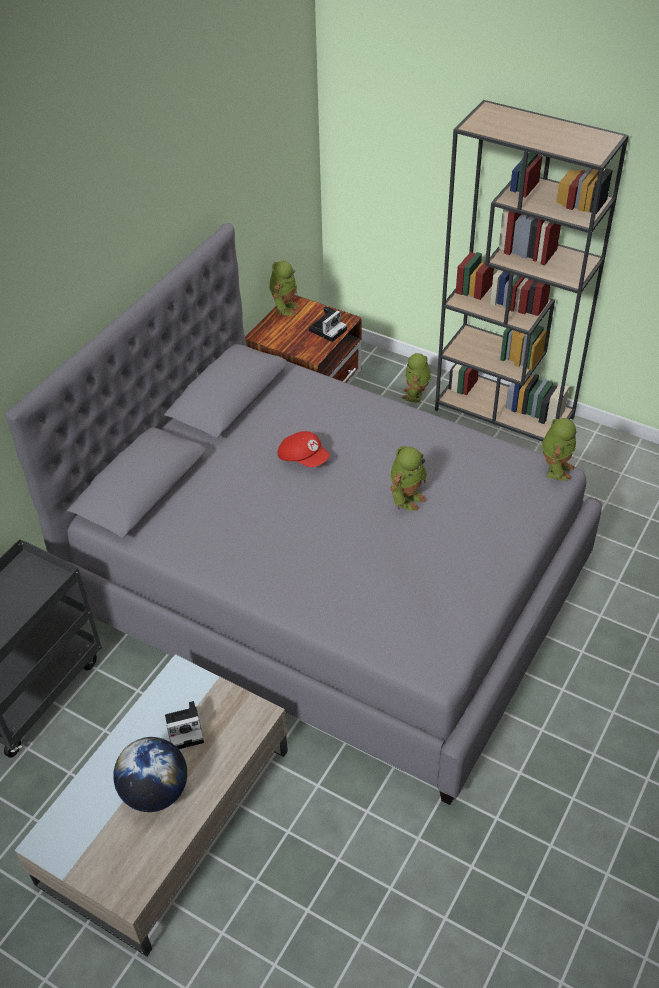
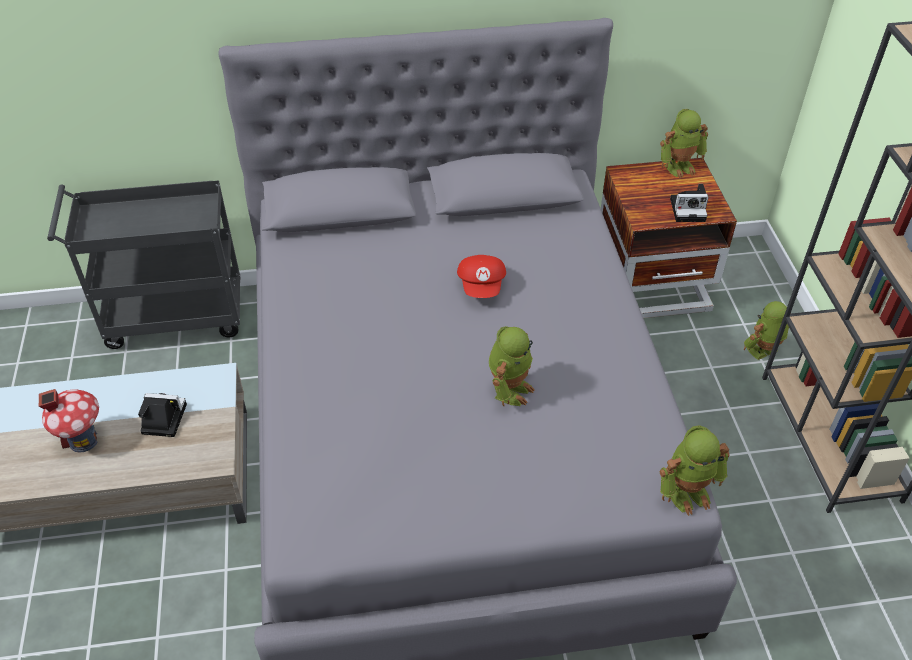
camera: 50 degrees right, 0 degrees up
(155, 792) = (83, 440): globe -> toy house
(186, 728) = (162, 419): camera -> camera turned 150 degrees clockwise
(407, 498) = (509, 389): toy robot -> toy robot turned 60 degrees counterclockwise

